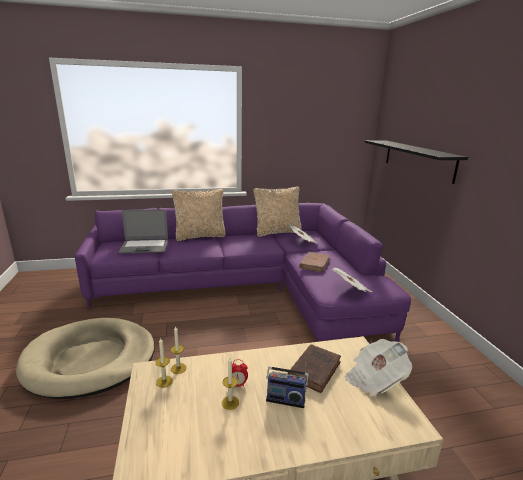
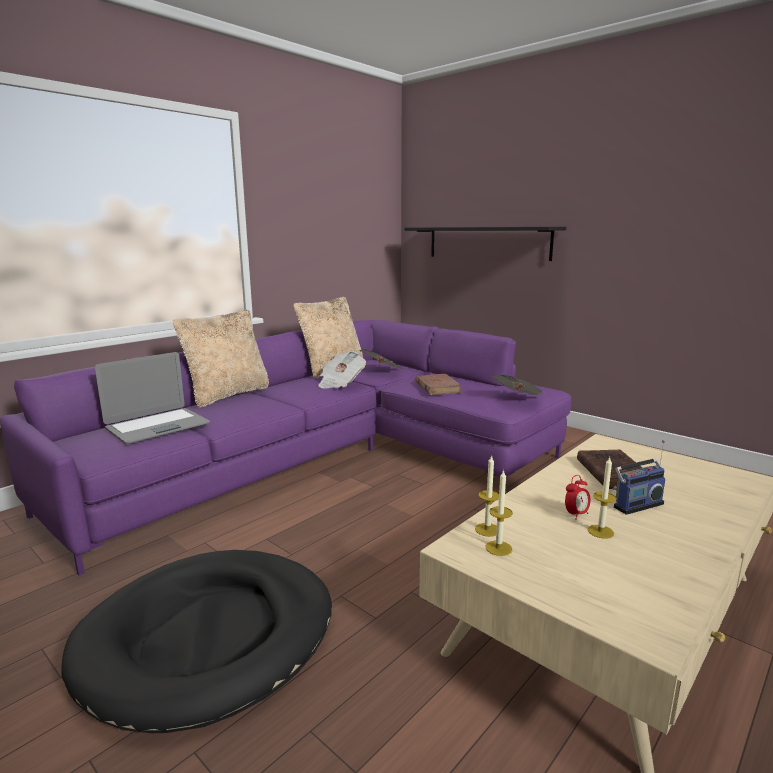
camera: 35 degrees left, 5 degrees down
(90, 360) = (209, 638): beige dog bed -> black dog bed
(374, 378) = (665, 460): newspaper -> newspaper (340, 383)

